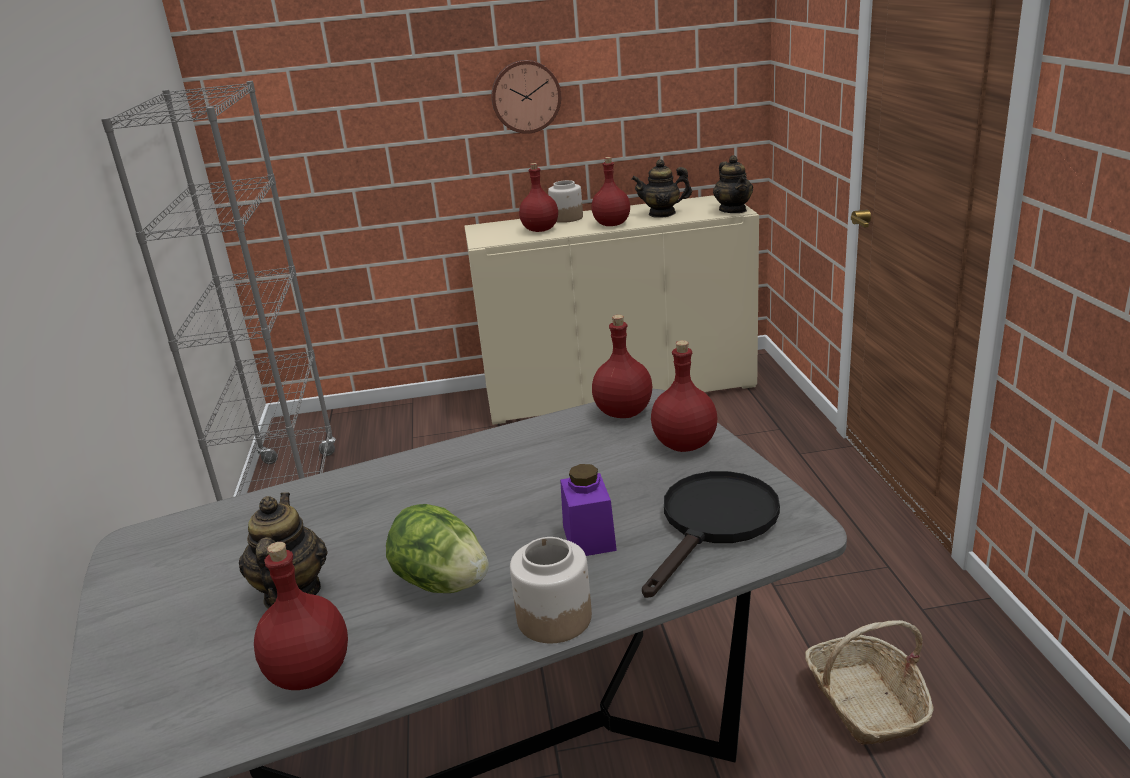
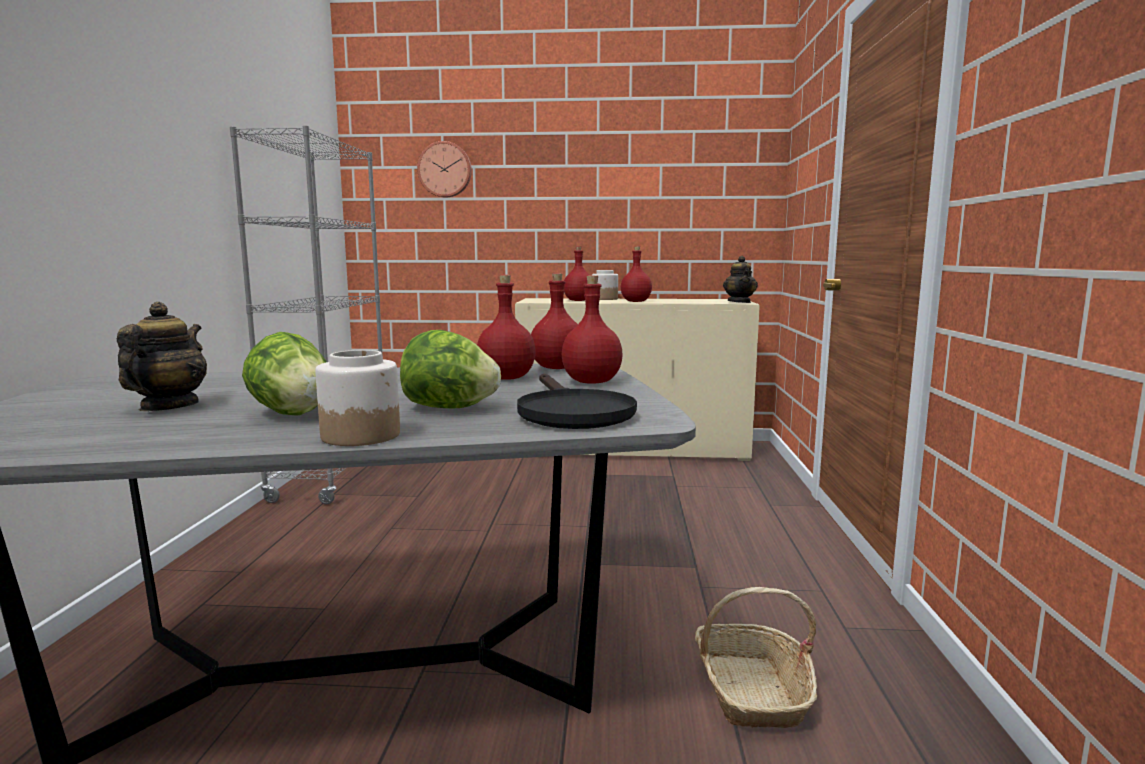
camera: 10 degrees right, 15 degrees down
(312, 673) = (115, 437): red bottle -> red bottle (507, 378)
(525, 96) = (584, 203): wall clock -> wall clock (445, 169)
(589, 538) = (449, 408): purple jar -> lettuce
(662, 214) = (680, 301): teapot -> none
(713, 524) = (571, 412): black frying pan -> black frying pan turned 120 degrees clockwise

